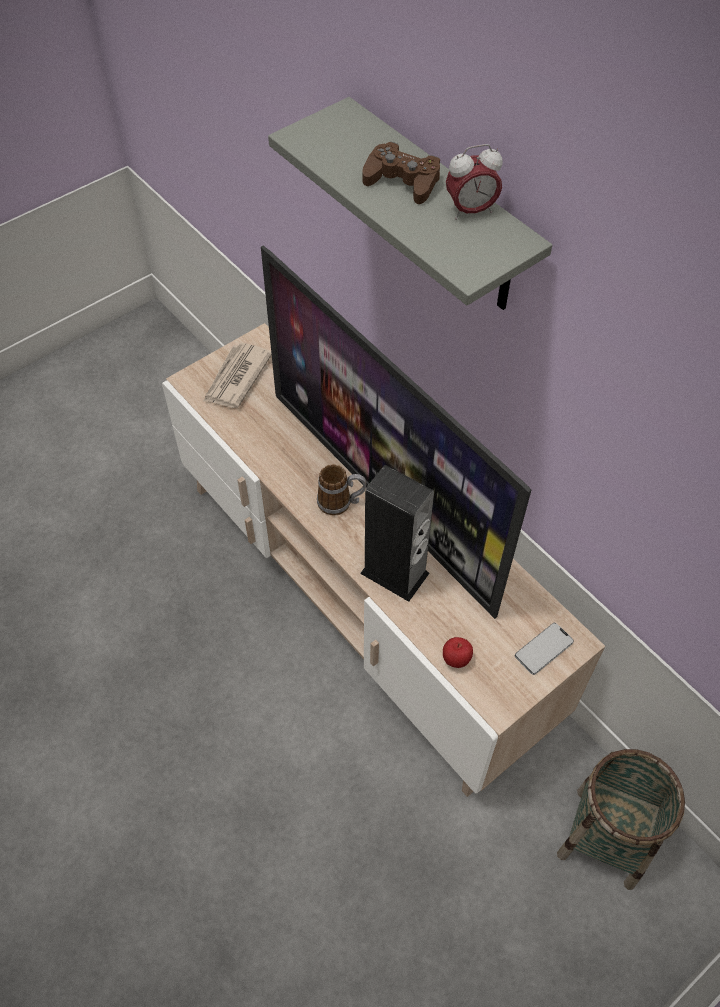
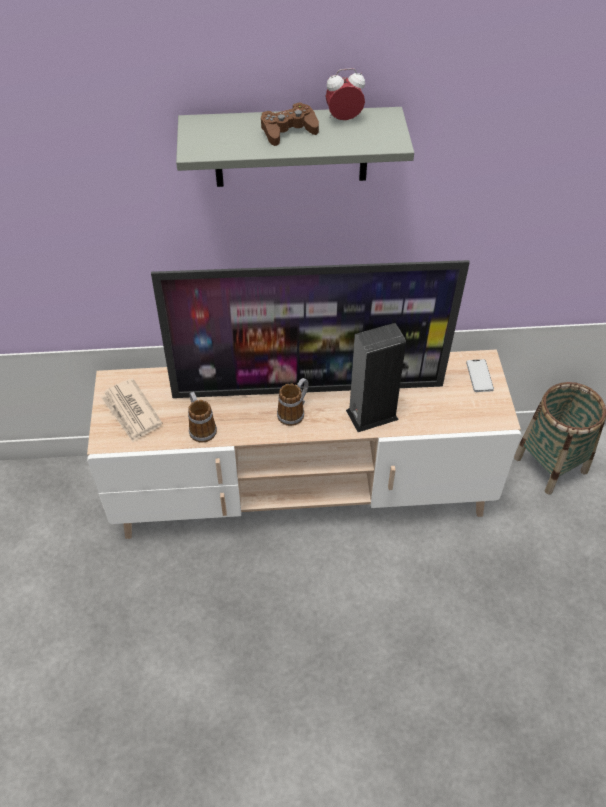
camera: 55 degrees left, 5 degrees down
(260, 440) = (201, 427): none -> mug
(456, 659) = (457, 420): apple -> none
(470, 211) = (344, 119): alarm clock -> alarm clock turned 120 degrees counterclockwise

